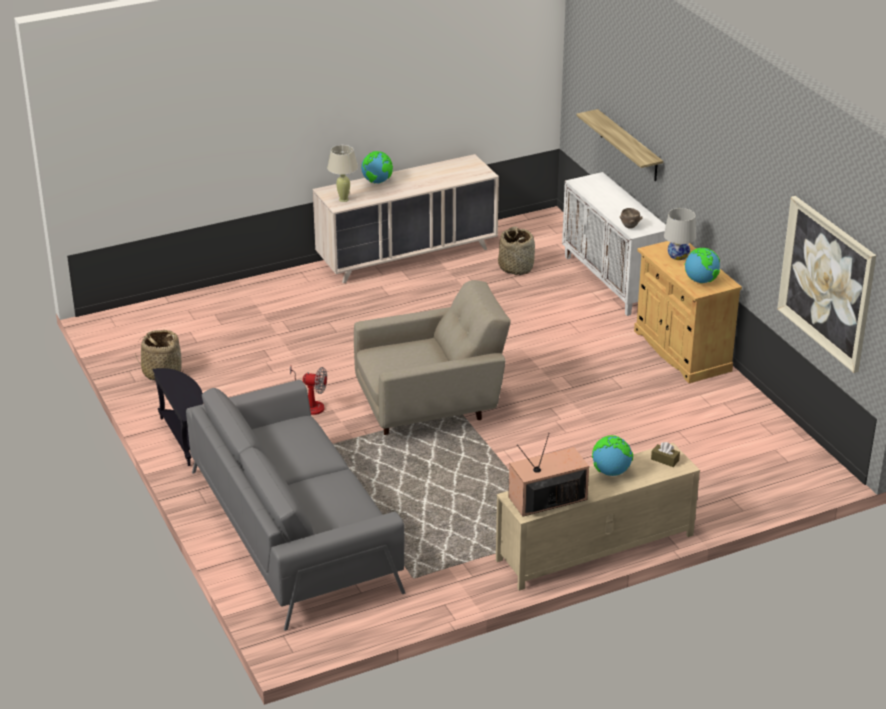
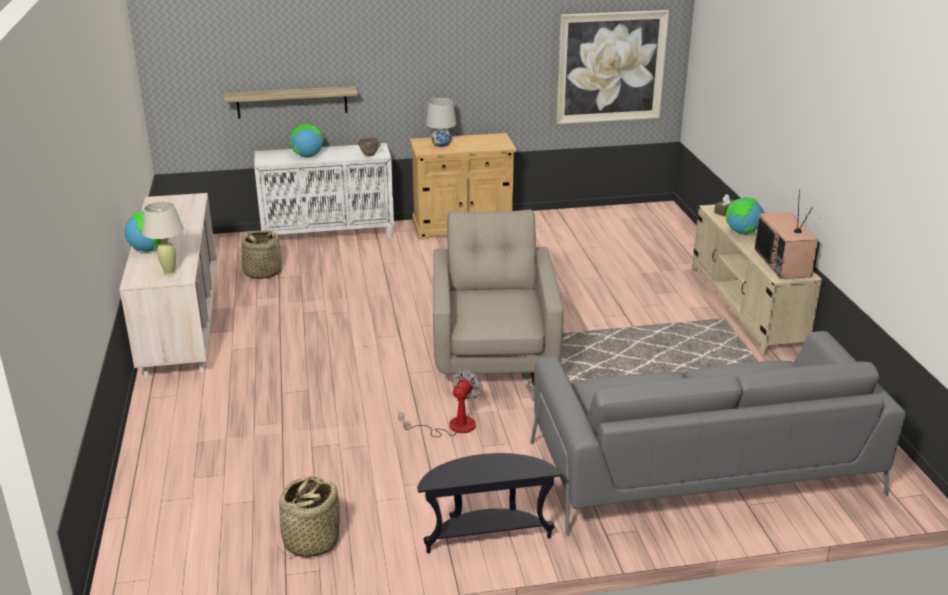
camera: 75 degrees left, 5 degrees down
(701, 281) = (489, 143): globe -> globe (307, 156)

